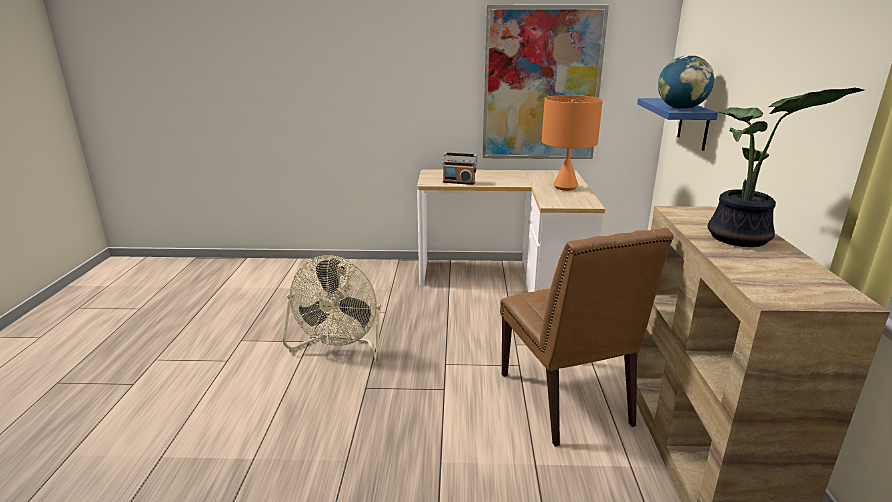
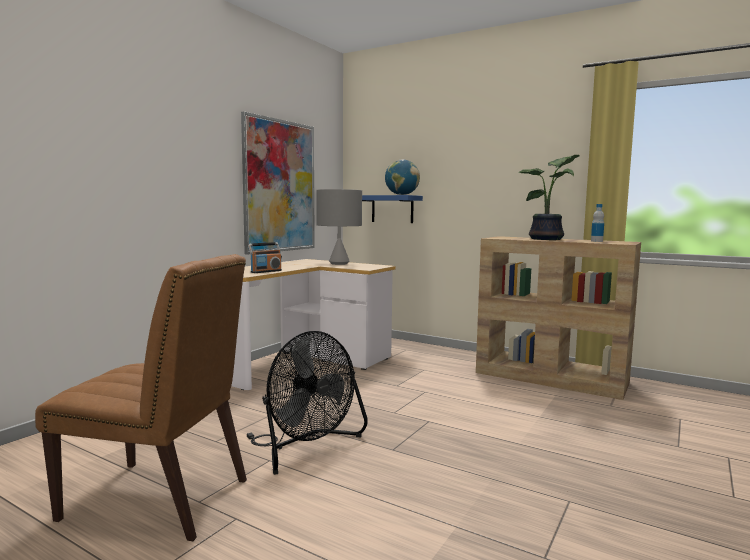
camera: 60 degrees left, 15 degrees down
(338, 346) = (303, 447): beige fan -> black fan
(563, 398) = (477, 391): brown chair -> brown chair (156, 499)
(565, 188) = (339, 263): orange table lamp -> grey table lamp
(780, 274) = (596, 241): none -> bottle

